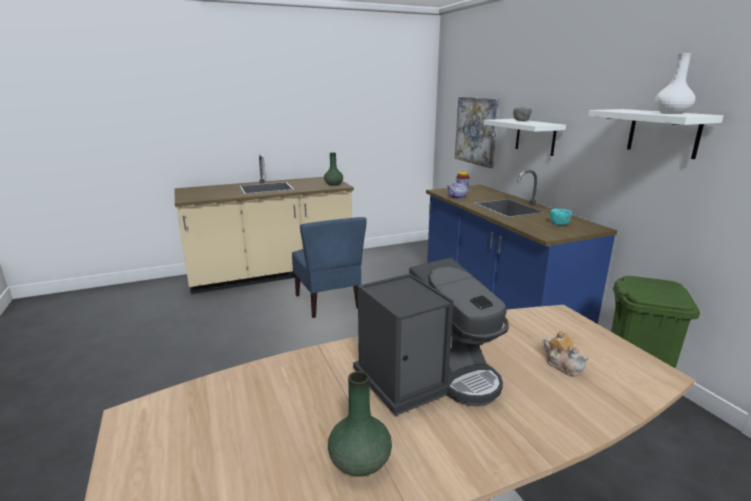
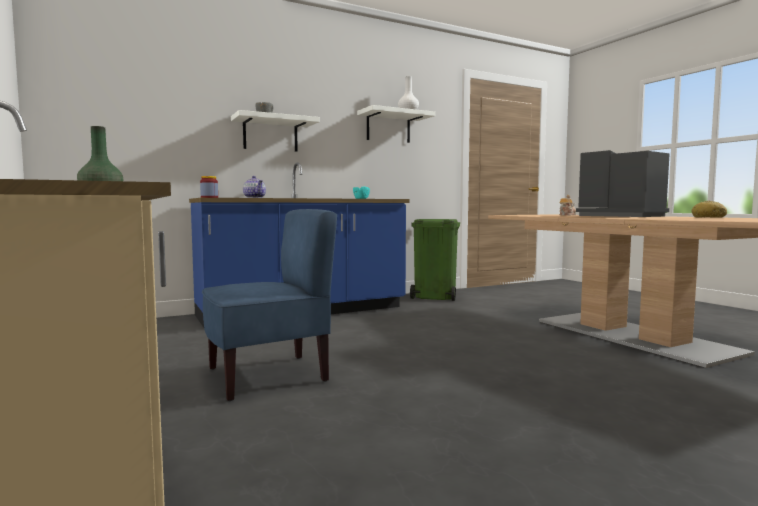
camera: 95 degrees left, 15 degrees down
(360, 462) = (708, 217): green vase -> bread
(476, 131) = (159, 131): picture -> none

